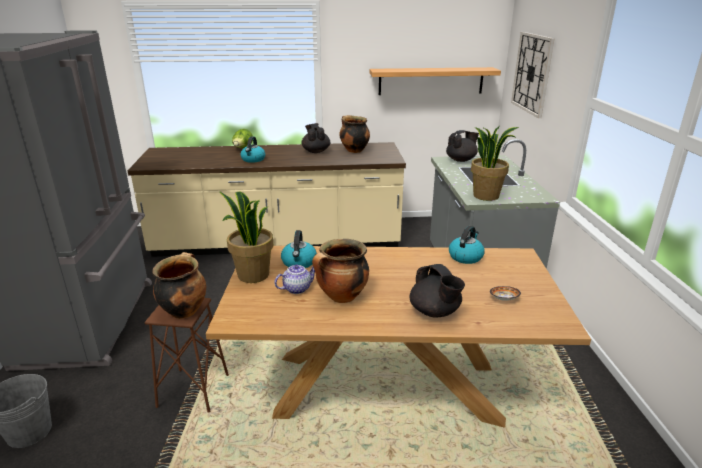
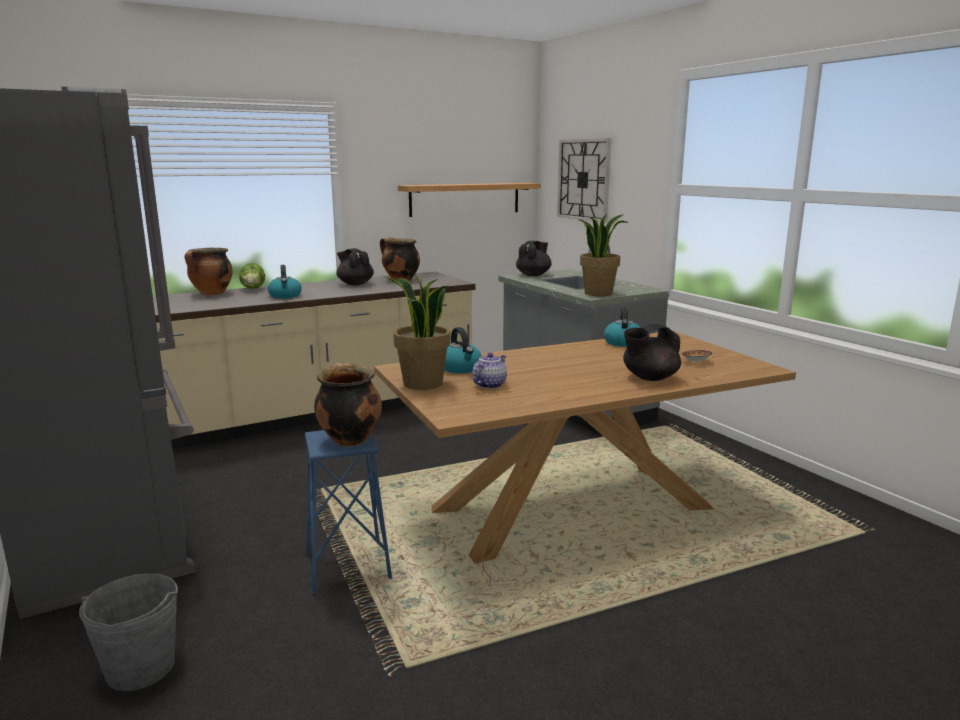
camera: 25 degrees left, 10 degrees down
(193, 390) = (347, 566): brown stool -> blue stool
(341, 297) = (546, 383): cooking pot -> cooking pot (212, 294)
(435, 312) = (649, 378): black teapot -> black teapot turned 120 degrees clockwise

